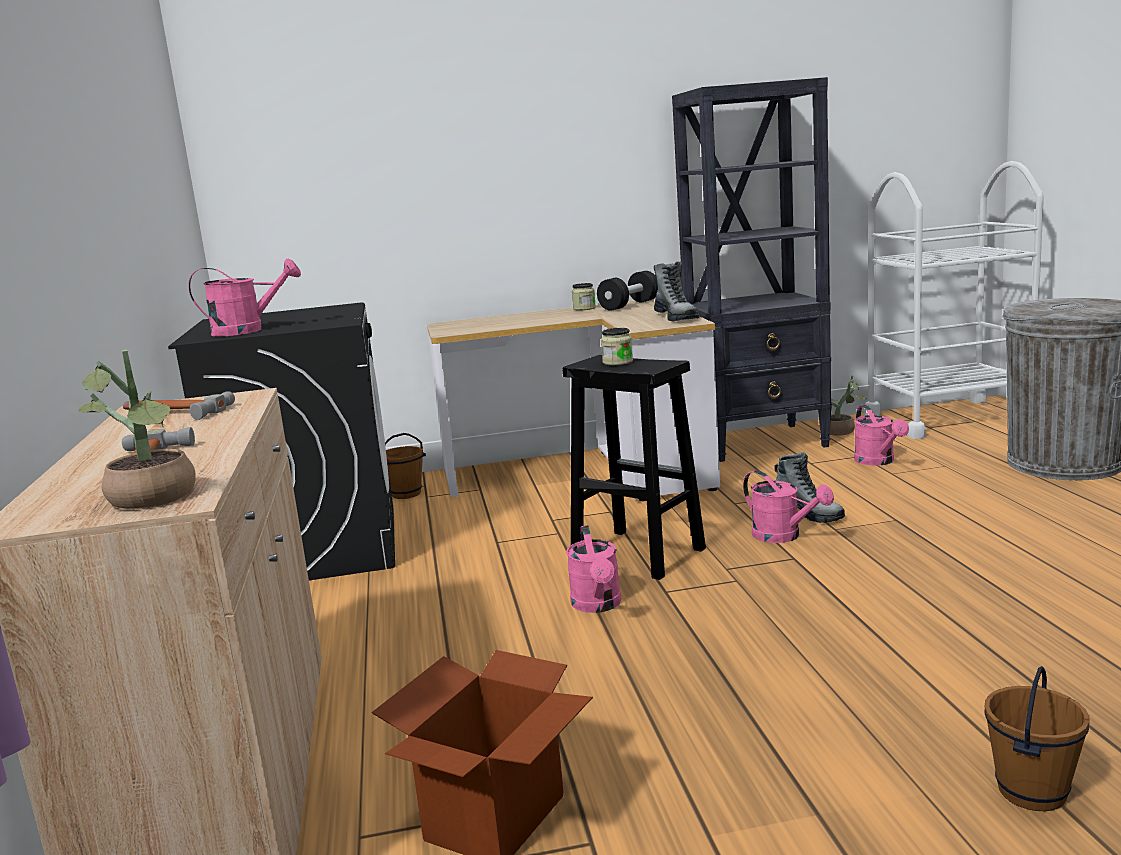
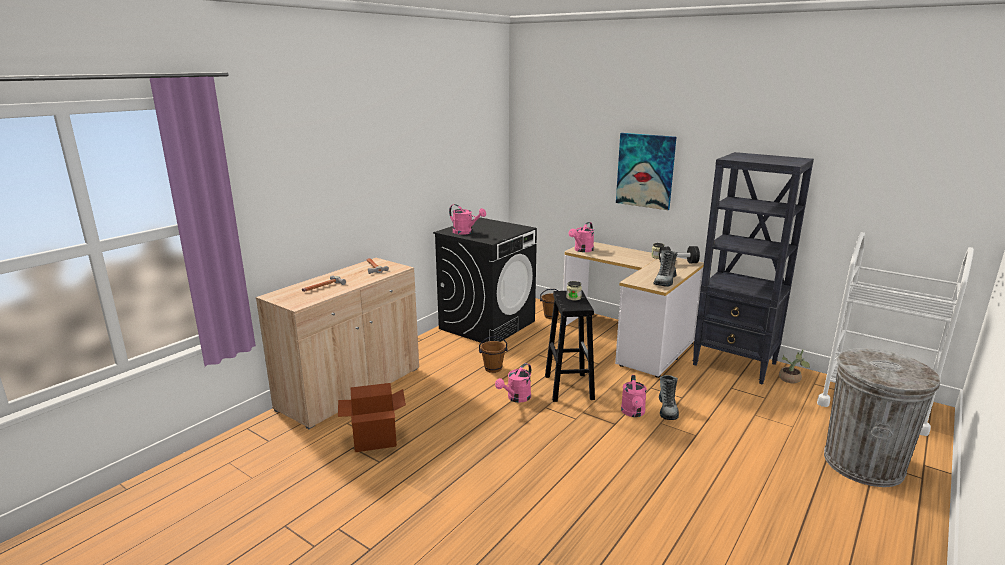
camera: 45 degrees right, 5 degrees up
(152, 500) = (296, 301): potted plant -> none
(519, 159) = (645, 170): none -> picture
(878, 461) = (765, 405): pink watering can -> pink watering can (582, 250)
(1030, 791) = (492, 540): brown bucket -> brown bucket (493, 368)

